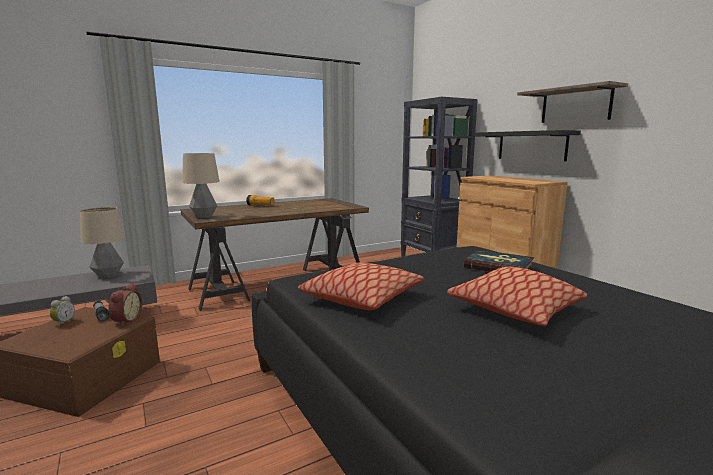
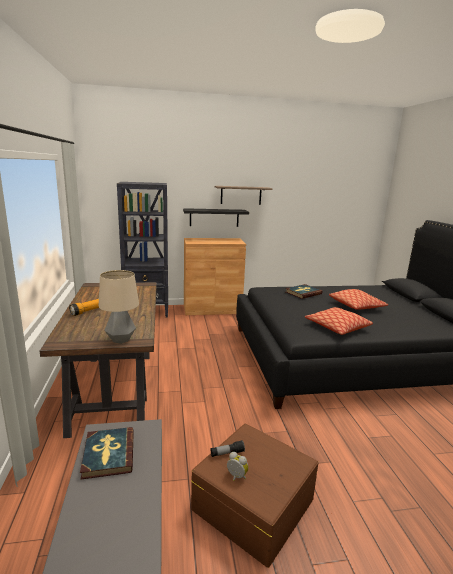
camera: 70 degrees left, 5 degrees up
(108, 276) = (108, 454): table lamp -> book
(126, 320) = (248, 437): alarm clock -> none

